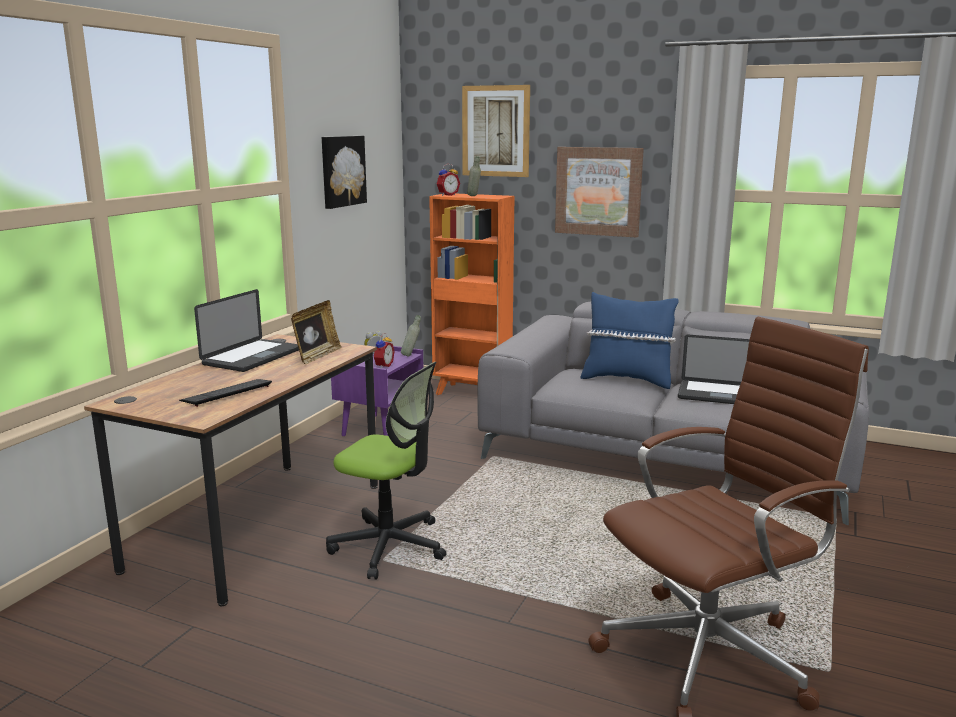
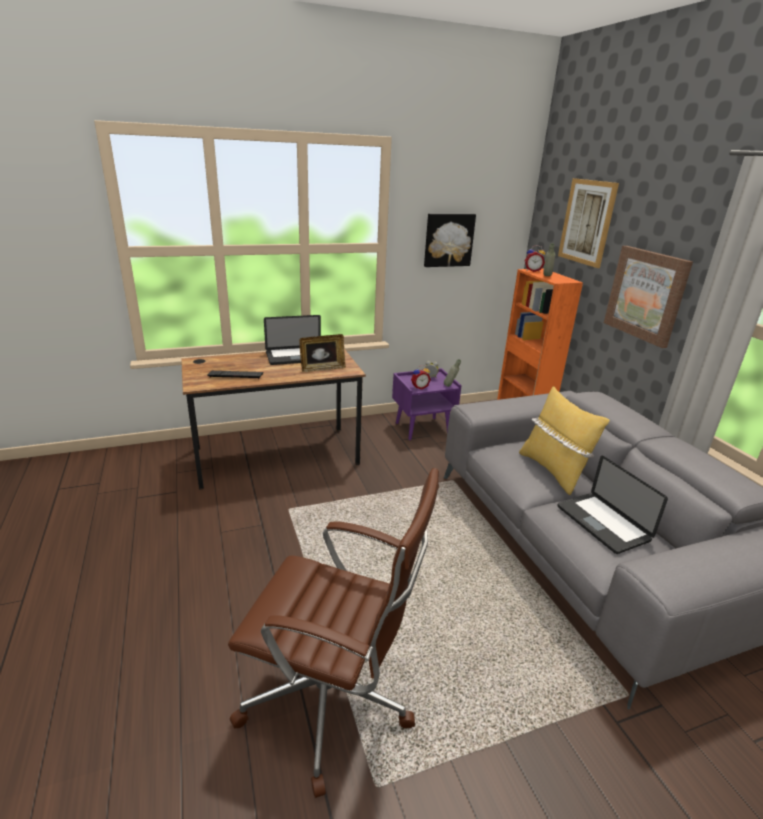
camera: 45 degrees right, 10 degrees up
(389, 546) = (305, 503): office chair -> none
(627, 379) = (553, 470): blue pillow -> yellow pillow

